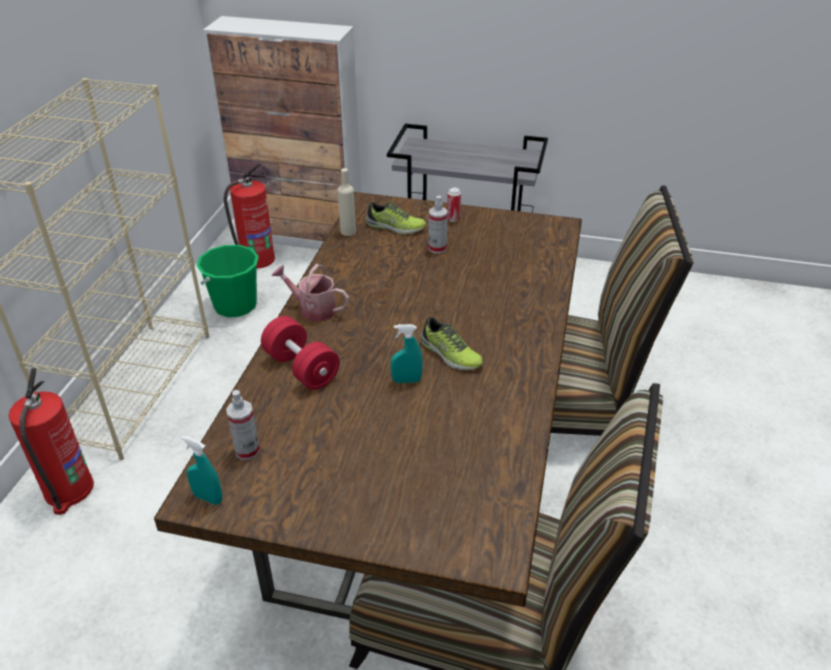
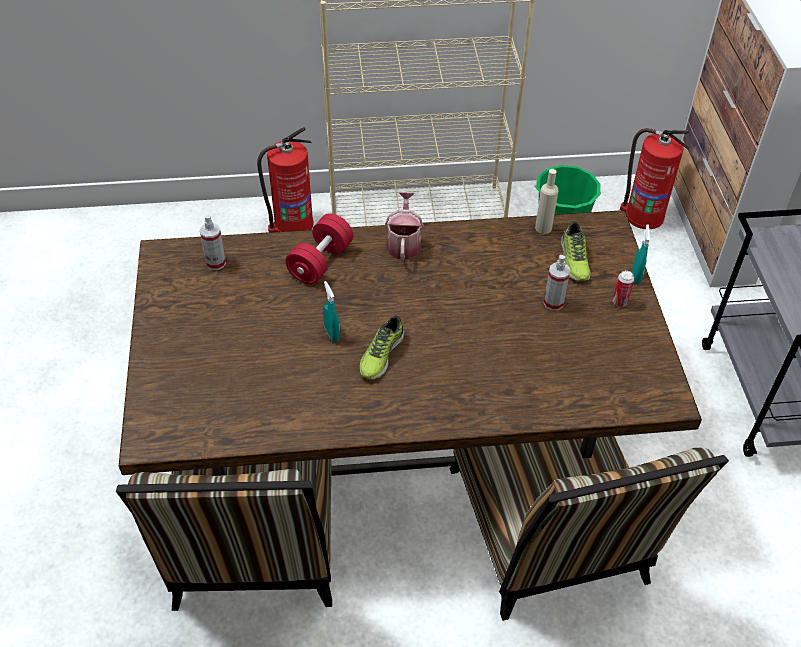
camera: 70 degrees right, 10 degrees up
(208, 498) = (164, 259): turquoise spray bottle -> turquoise spray bottle (636, 277)

